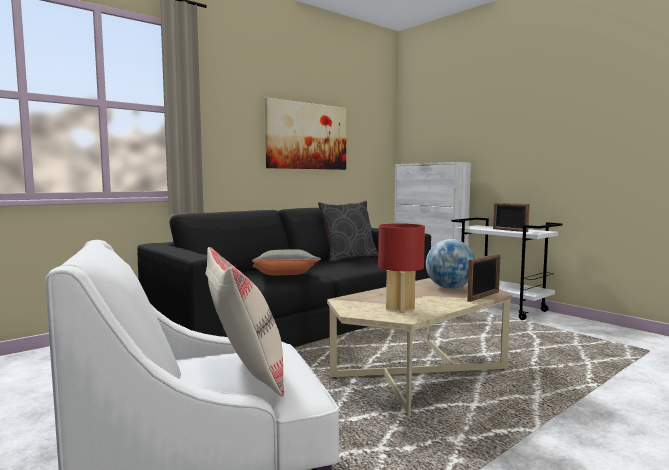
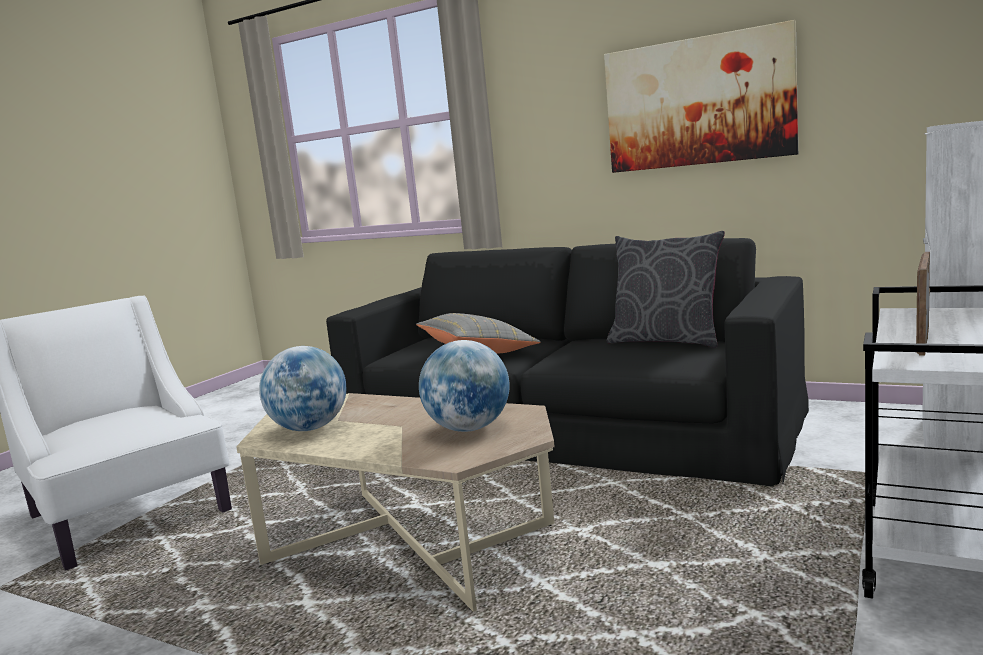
camera: 70 degrees right, 5 degrees up
(244, 373) = (103, 429): beige pillow -> none
(400, 309) = (310, 428): red table lamp -> globe
(483, 296) = (417, 456): picture frame -> none

